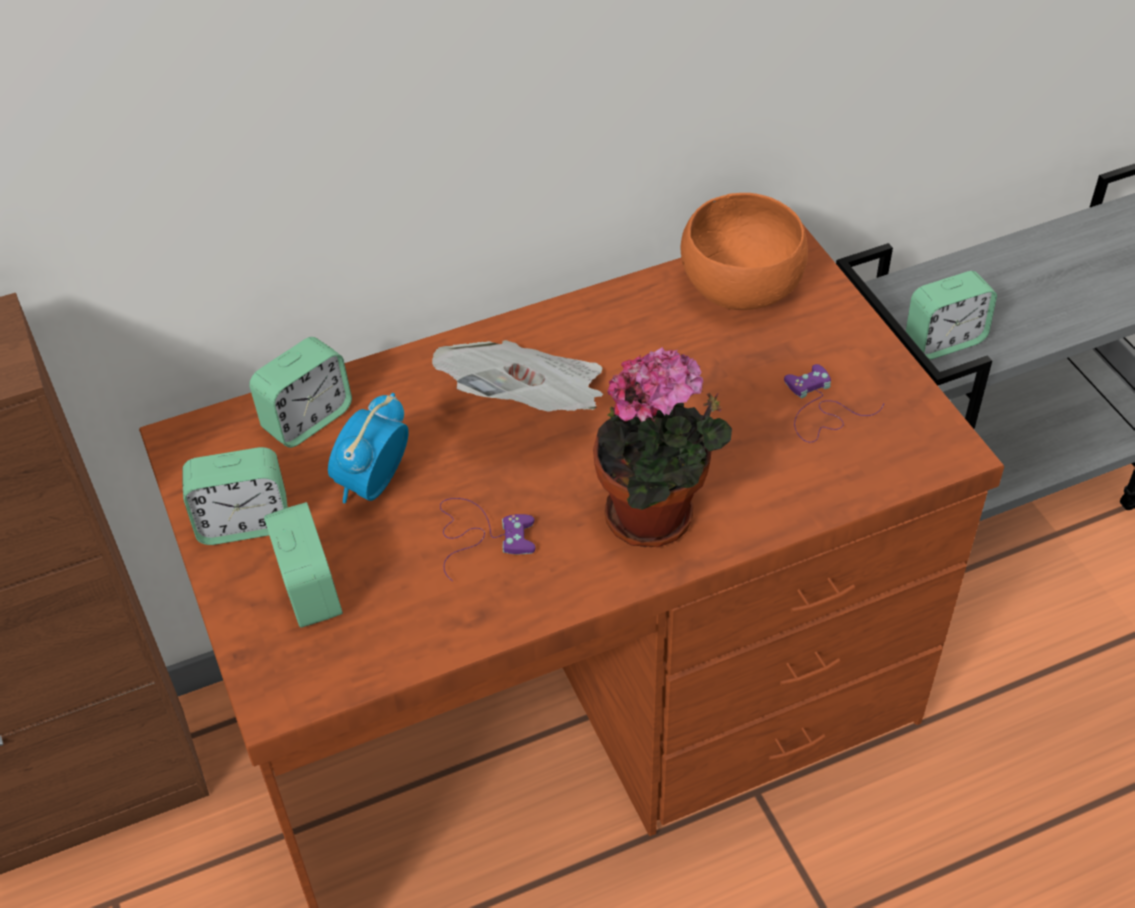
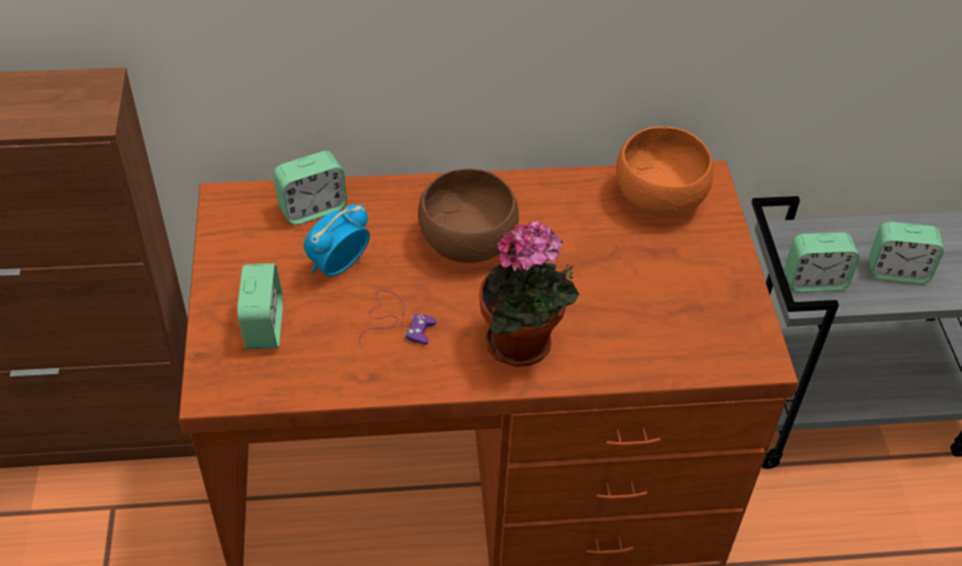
camera: 15 degrees right, 0 degrees up
(244, 523) = (240, 267): alarm clock -> alarm clock (897, 271)
(529, 406) = (468, 241): newspaper -> brown bowl
(820, 409) = (677, 302): purple game controller -> none

